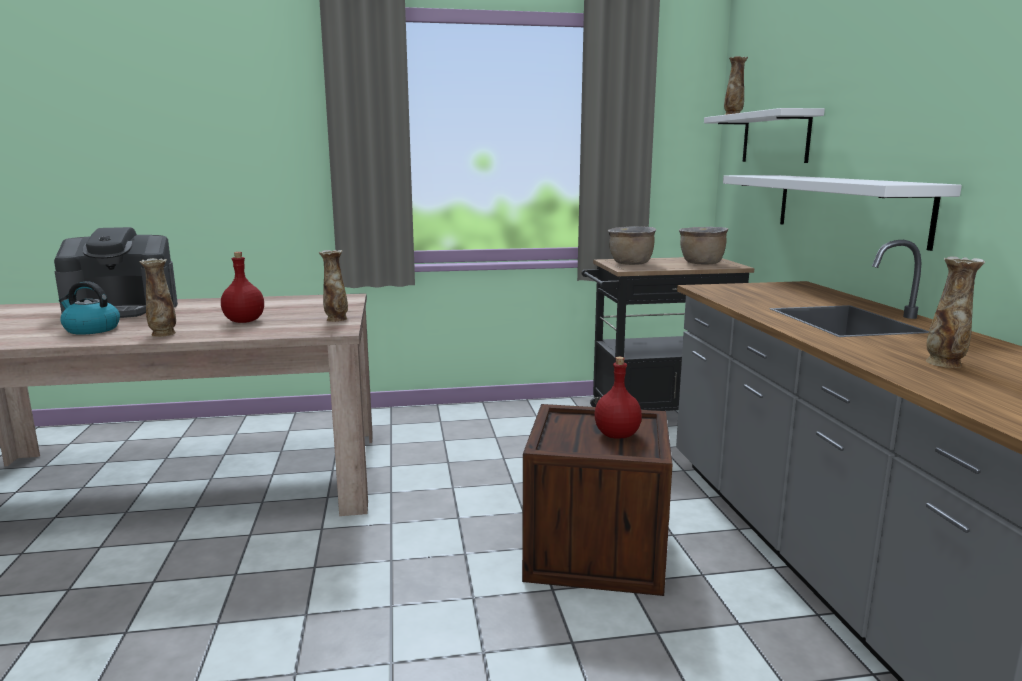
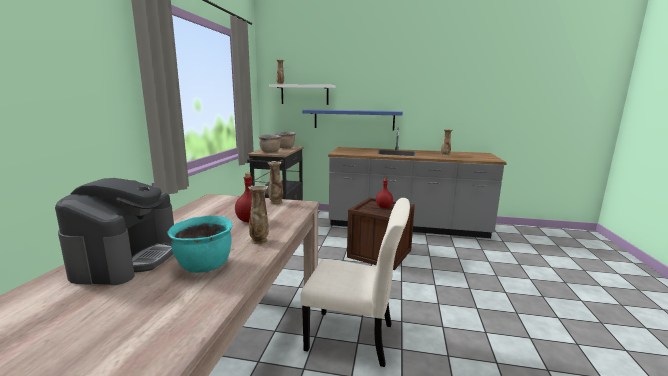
camera: 70 degrees left, 0 degrees up
(91, 329) = (204, 266): kettle -> turquoise cooking pot
(247, 569) = (354, 338): none -> beige chair
(848, 207) = (354, 119): white shelf -> blue shelf

